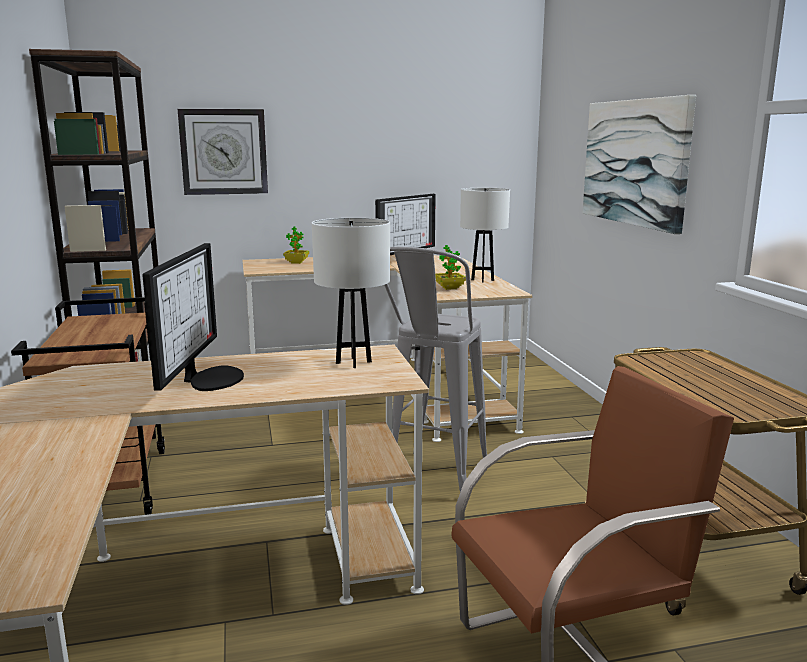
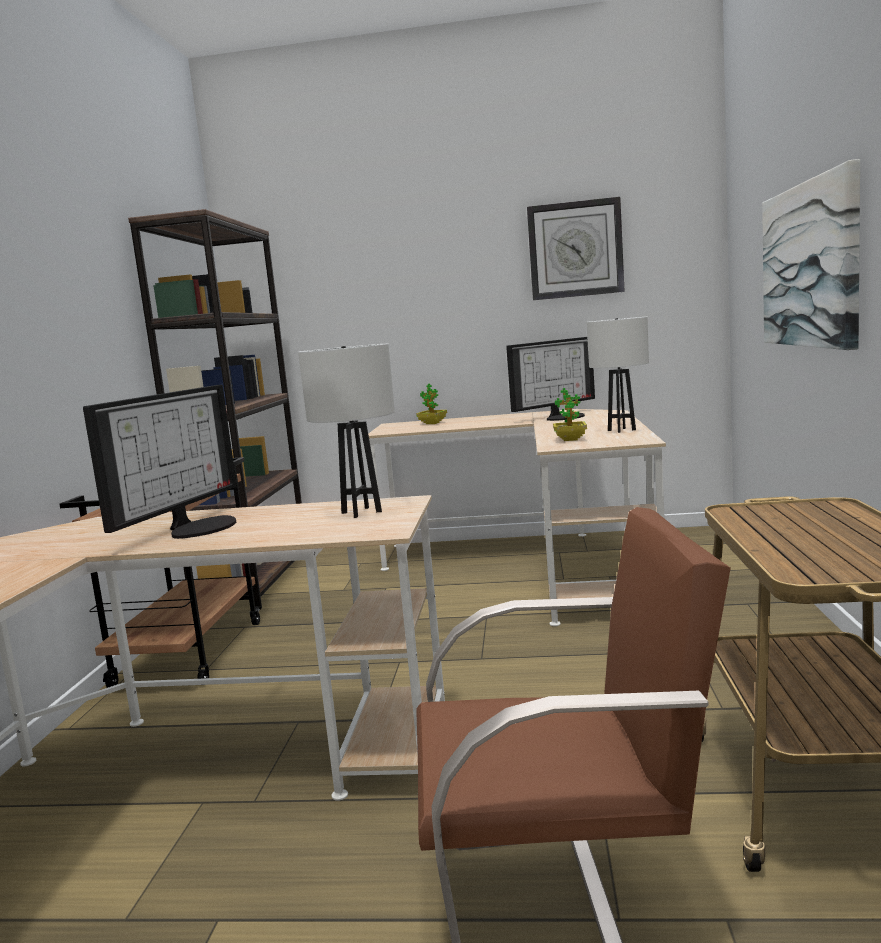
camera: 20 degrees right, 5 degrees down
(224, 152) = (358, 309): wall clock -> wall clock (575, 249)
(432, 483) = (519, 672): grey stool -> none

